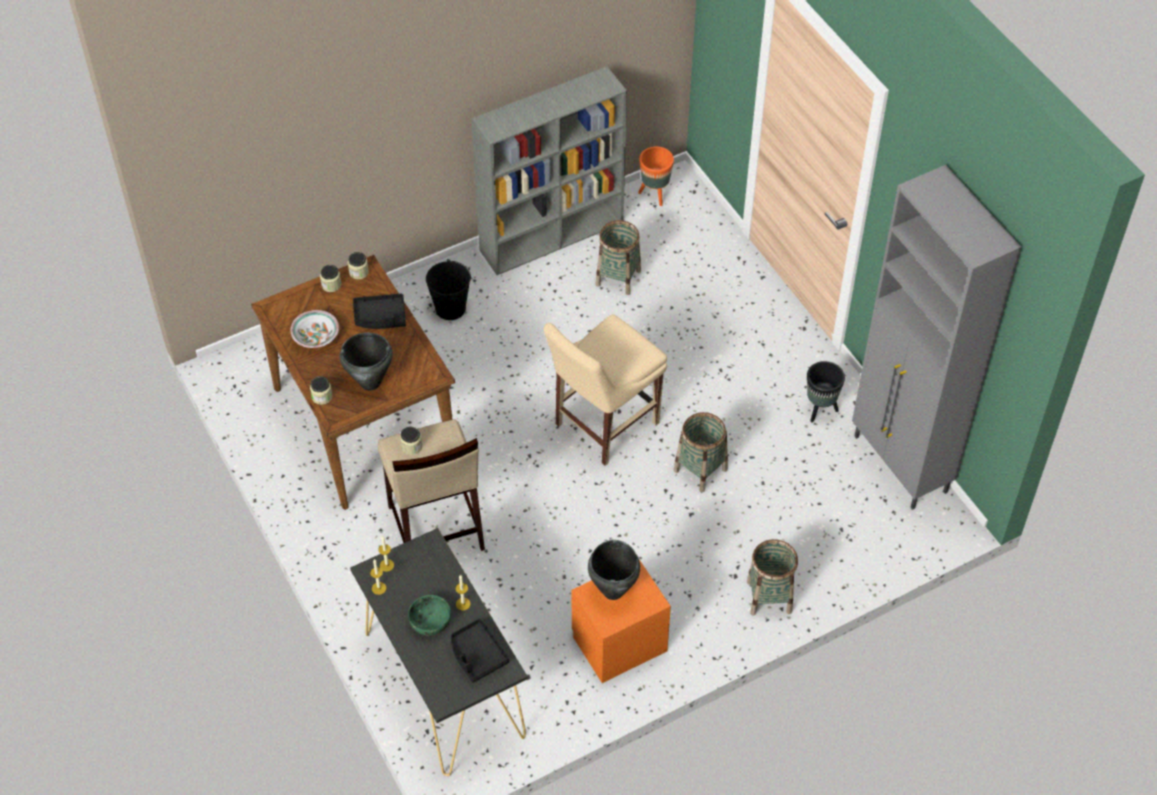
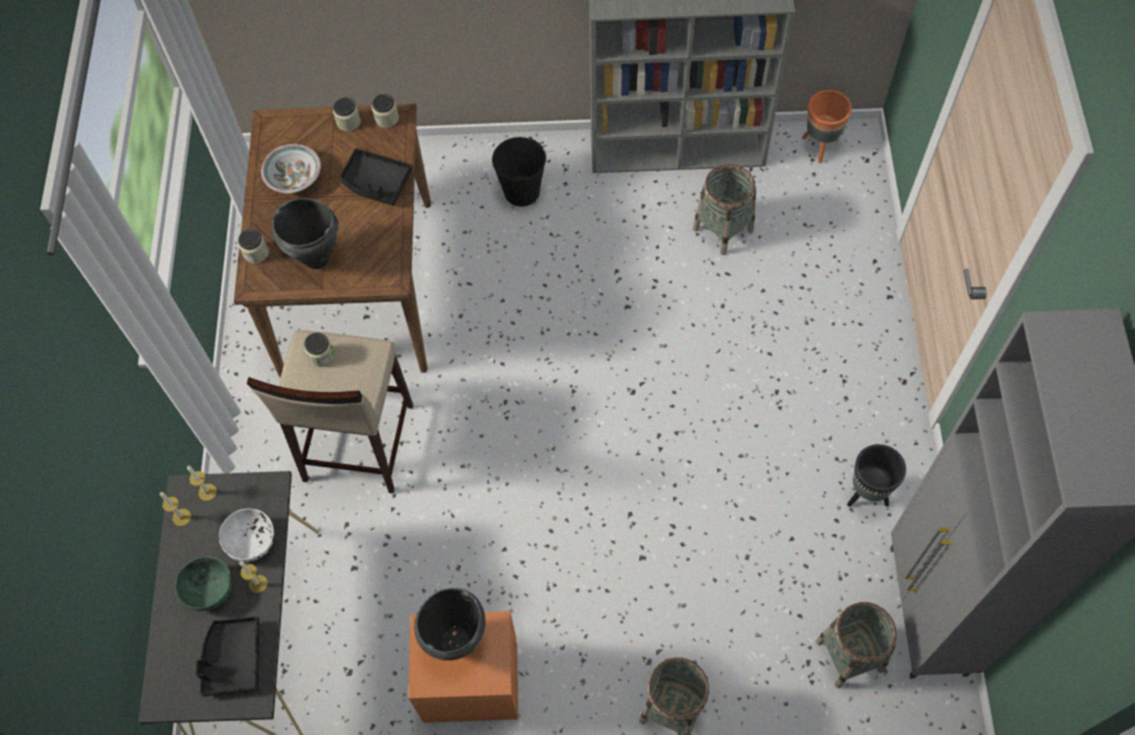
camera: 30 degrees right, 10 degrees up
(441, 581) = (252, 541): none -> white bowl
(602, 426) = (604, 402): beige chair -> none
(700, 470) = (683, 507): basket -> basket (849, 655)

